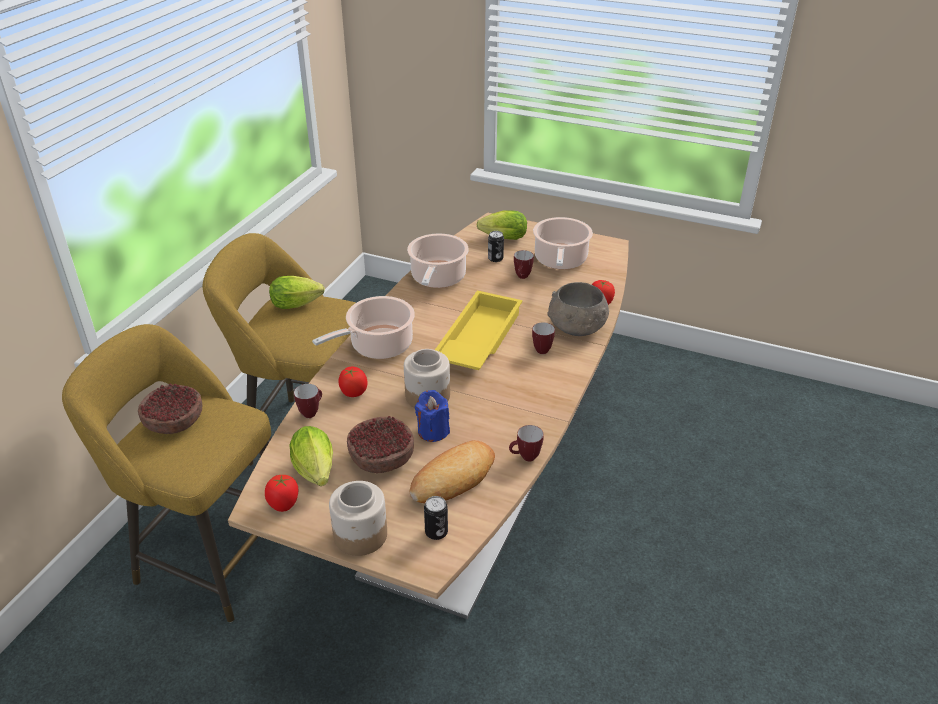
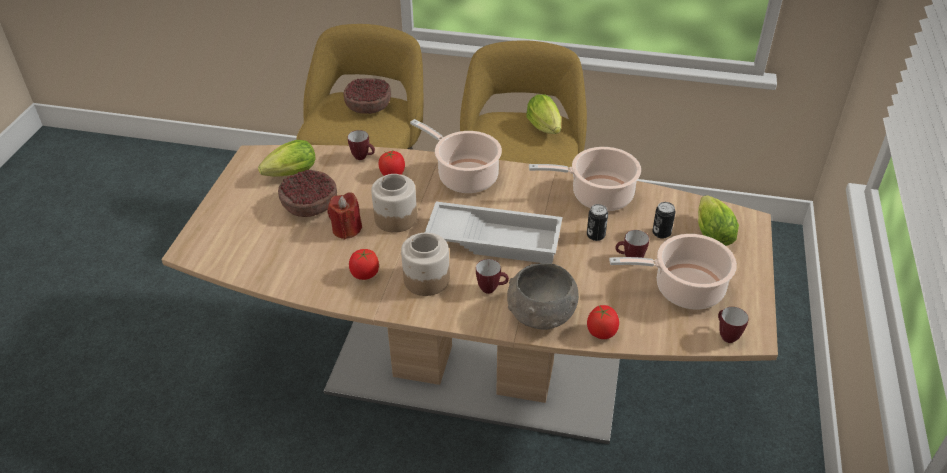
camera: 80 degrees right, 5 degrees up
(283, 504) = (255, 166): tomato -> tomato (365, 274)
(360, 535) = (221, 209): jar -> jar (426, 279)
(433, 431) = (346, 229): blue candle -> red candle
(436, 532) = (223, 249): can -> can (595, 235)
(453, 478) = (287, 250): bread -> none
(477, 339) = (495, 238): yellow tray -> white tray
(525, 458) = (315, 292): mug -> mug (726, 335)

